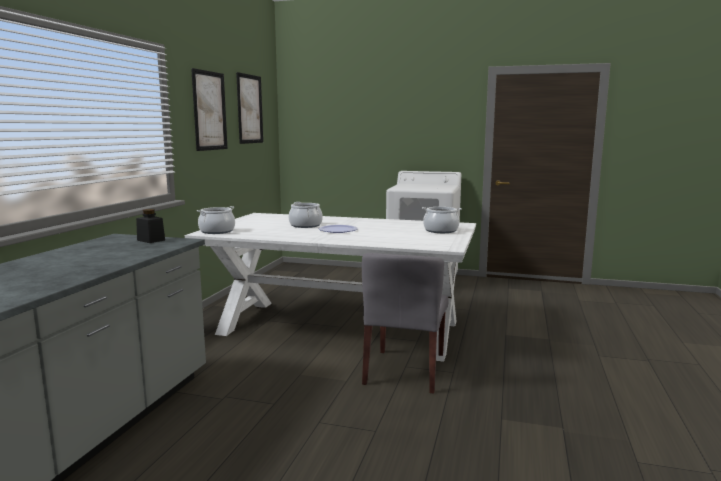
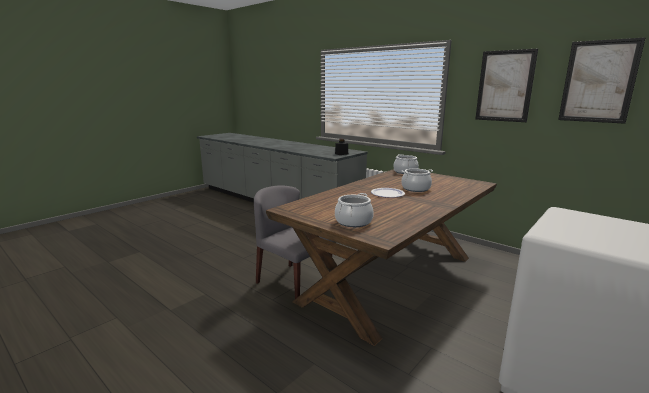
camera: 115 degrees right, 5 degrees up
(340, 327) = (390, 278): white dining table -> brown dining table

